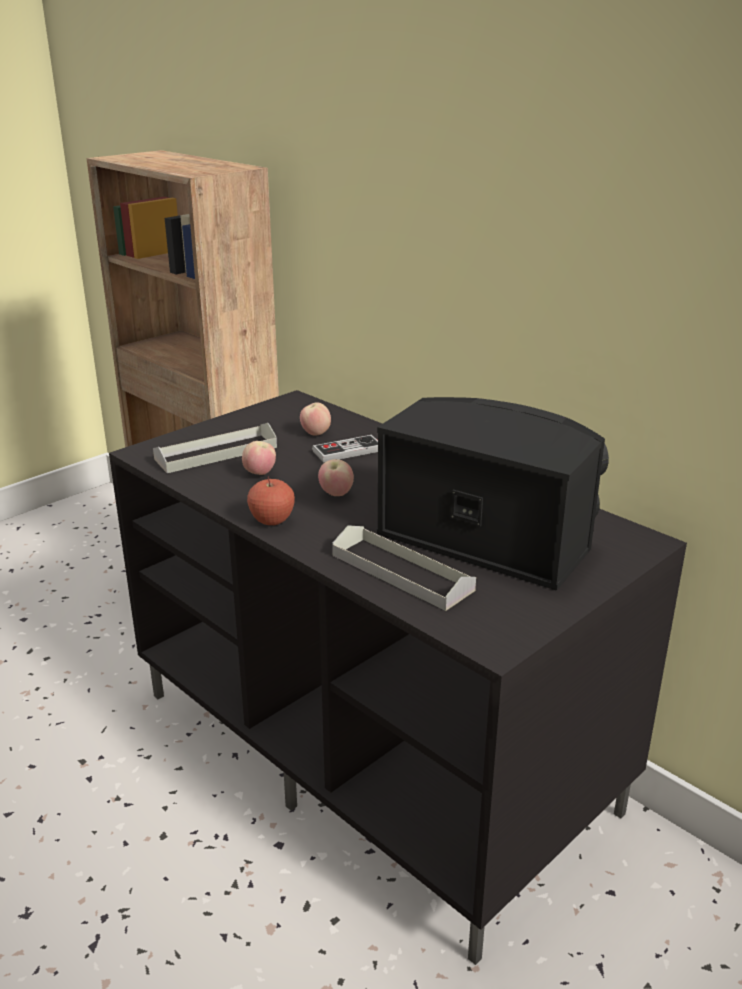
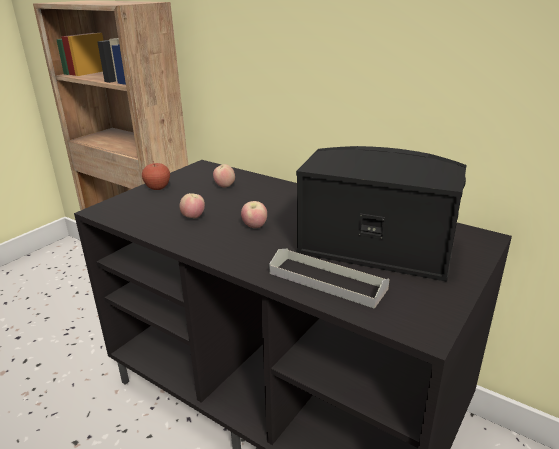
camera: 10 degrees left, 0 degrees up
(216, 453) = (156, 206): grey tray -> none
(272, 520) = (213, 251): apple -> apple (157, 188)
(348, 451) = (251, 196): game controller -> none

